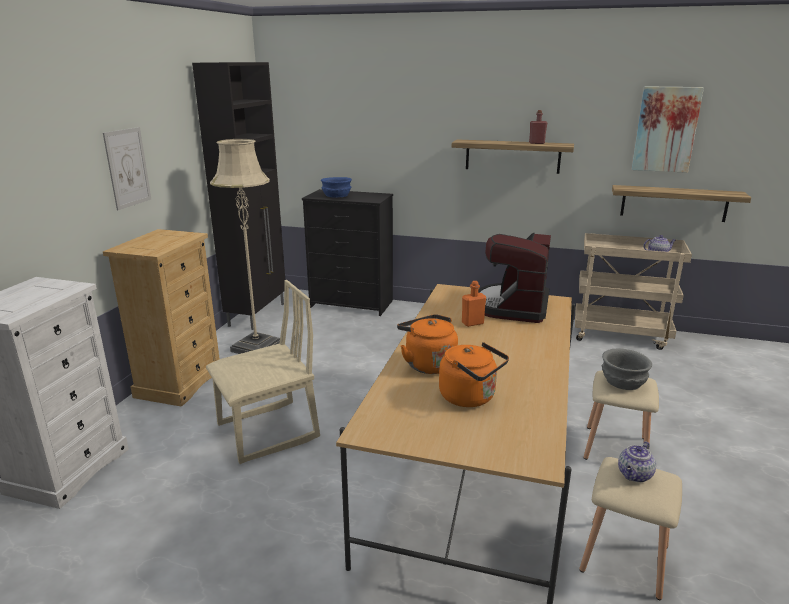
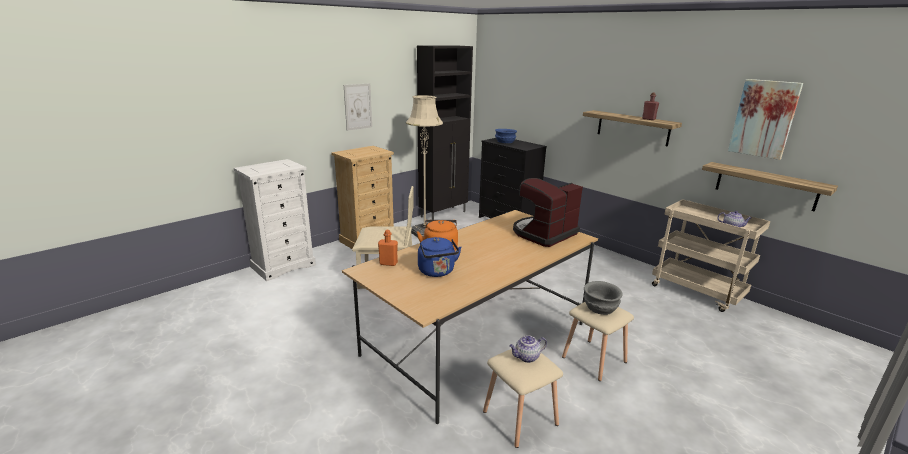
camera: 30 degrees right, 0 degrees up
(470, 397) = (437, 272): orange kettle -> blue kettle
(472, 323) = (501, 236): orange bottle -> orange bottle (388, 263)

